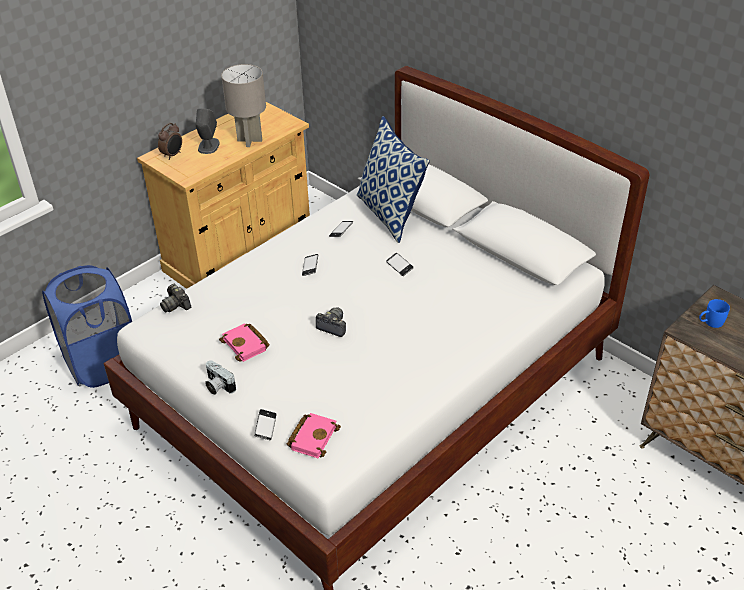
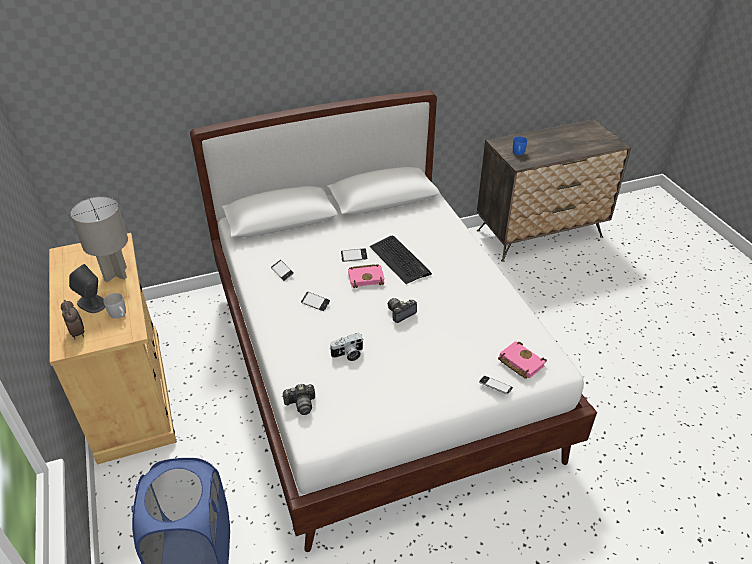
camera: 65 degrees left, 0 degrees up
(203, 164) = (119, 315): none -> white mug
(218, 386) = (429, 404): camera -> camera (348, 354)
(246, 345) = (391, 370): pink book -> pink book (367, 277)
(390, 214) = (285, 240): pillow -> none
(419, 299) = (400, 260): none -> keyboard

